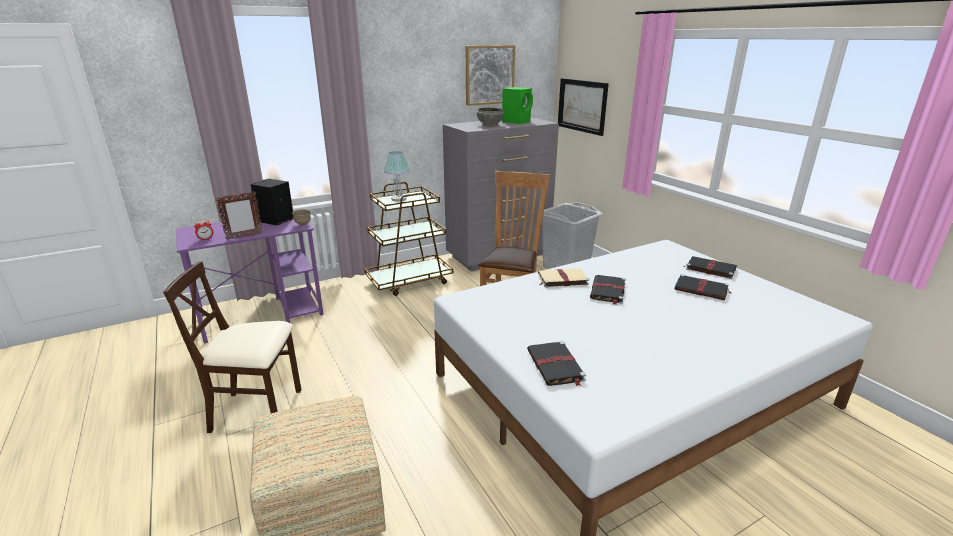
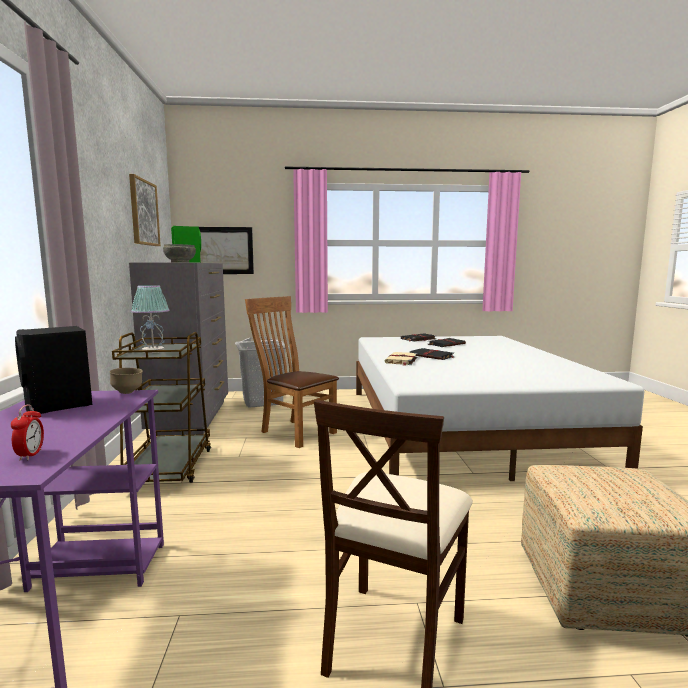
camera: 65 degrees left, 15 degrees down
(244, 237) = (98, 425): picture frame -> none
(555, 366) = (539, 379): black book -> none

